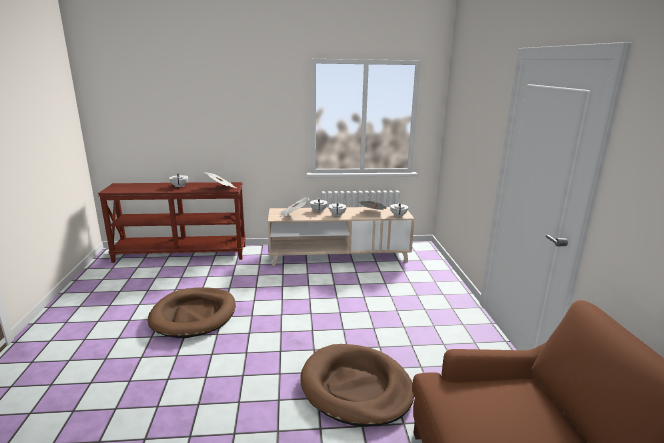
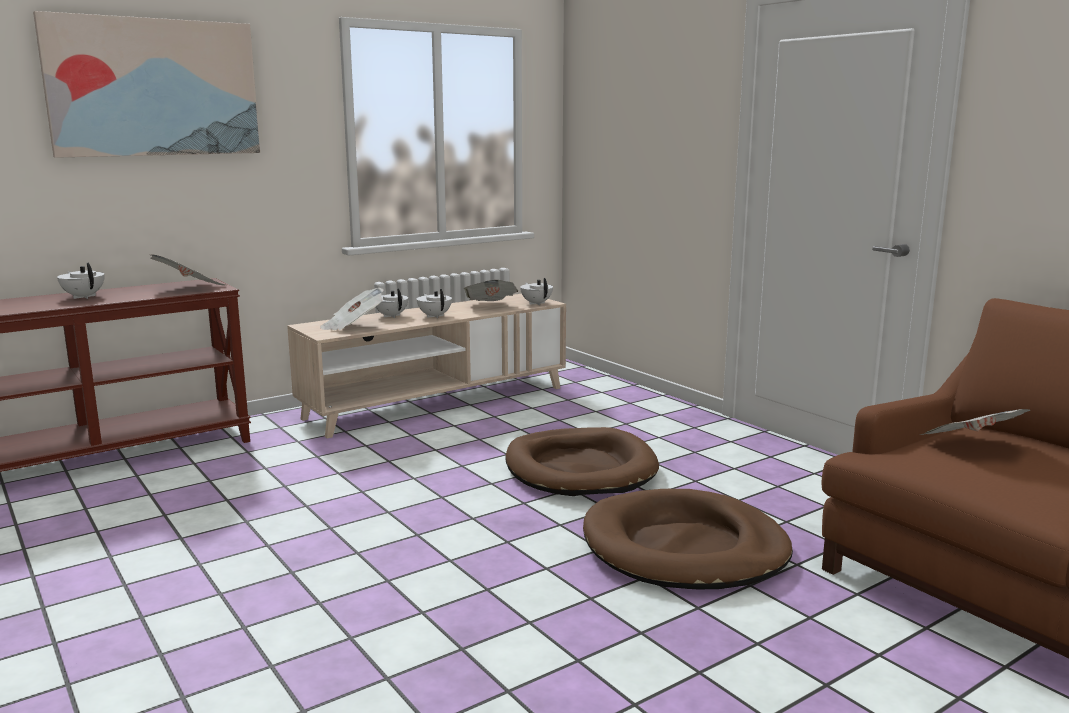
camera: 30 degrees left, 5 degrees down
(194, 315) = (268, 540): brown dog bed -> brown dog bed (580, 468)
(219, 95) = (154, 88): none -> picture
(506, 400) = (969, 446): none -> newspaper

